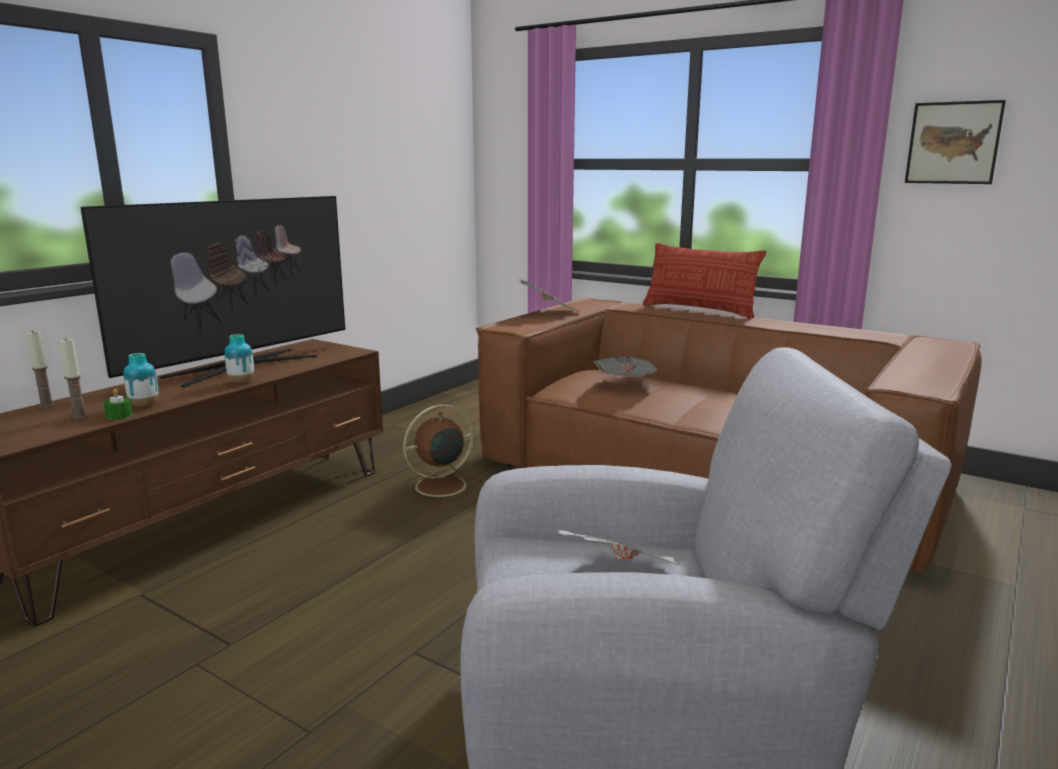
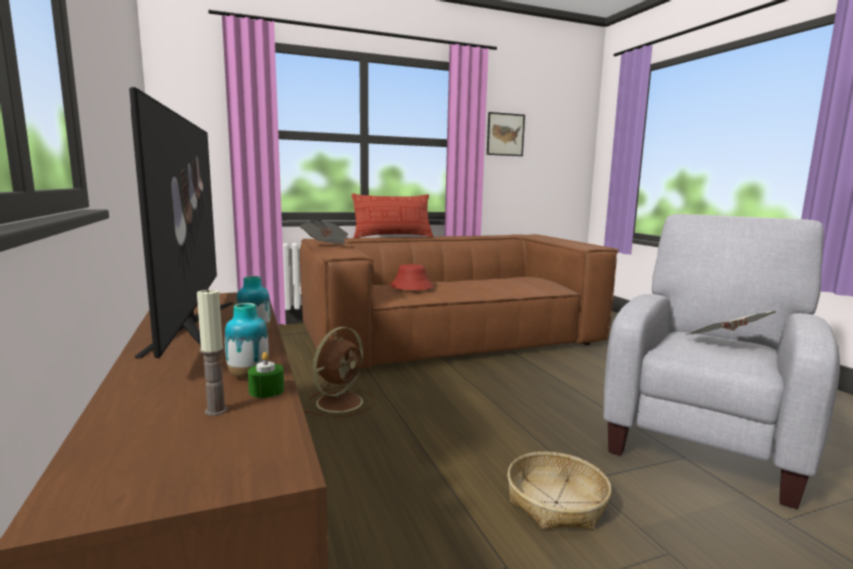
camera: 55 degrees left, 5 degrees down
(46, 405) = (98, 427): candle -> none
(351, 645) = (556, 503): none -> basket
(438, 487) = (341, 401): brown fan -> brown fan turned 150 degrees counterclockwise
(626, 385) = (411, 287): newspaper -> red hat

